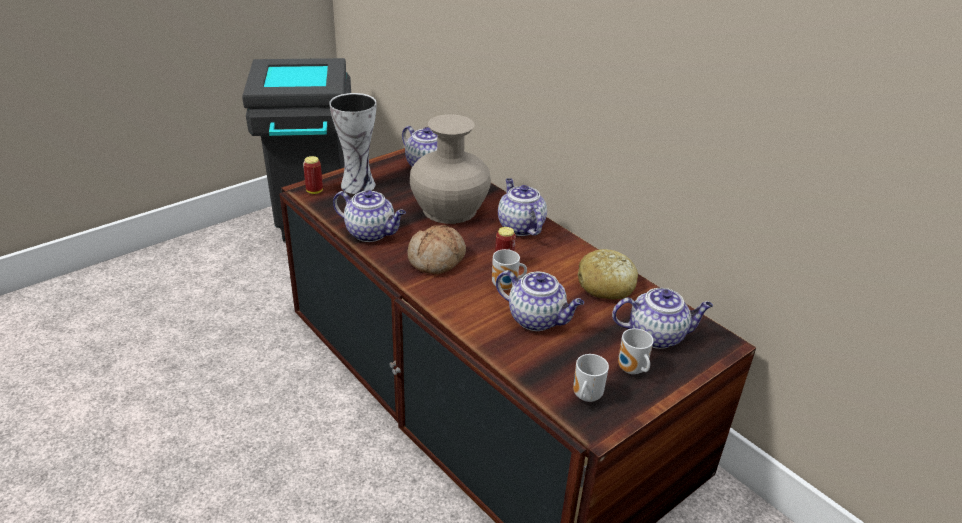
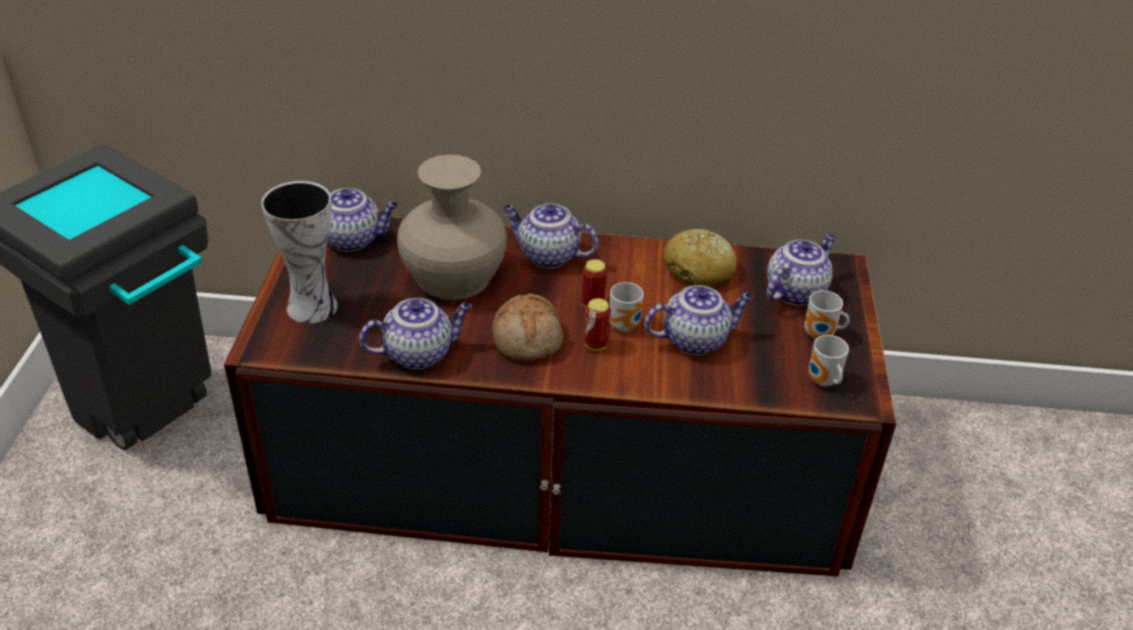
camera: 45 degrees left, 5 degrees up
(314, 191) = (274, 344): can -> can (595, 345)

